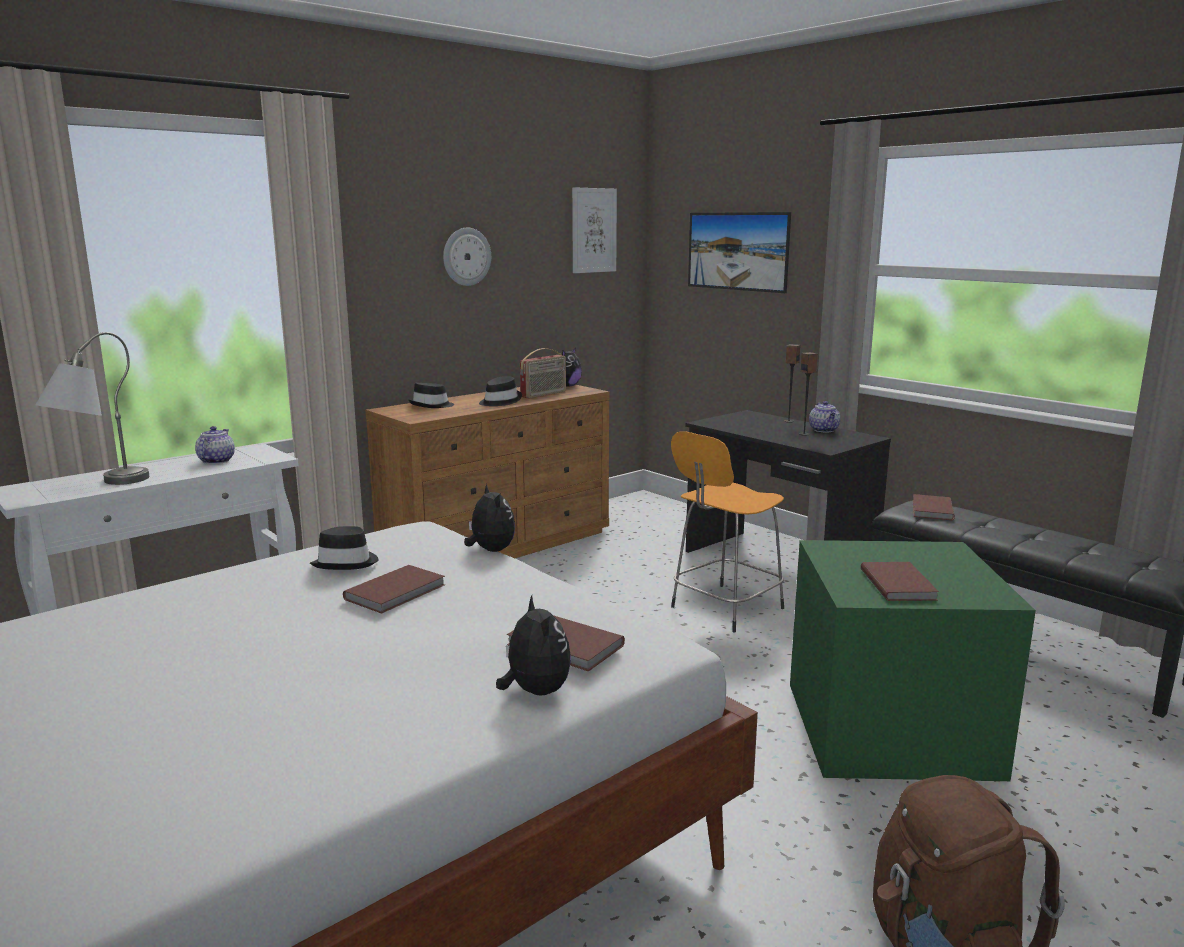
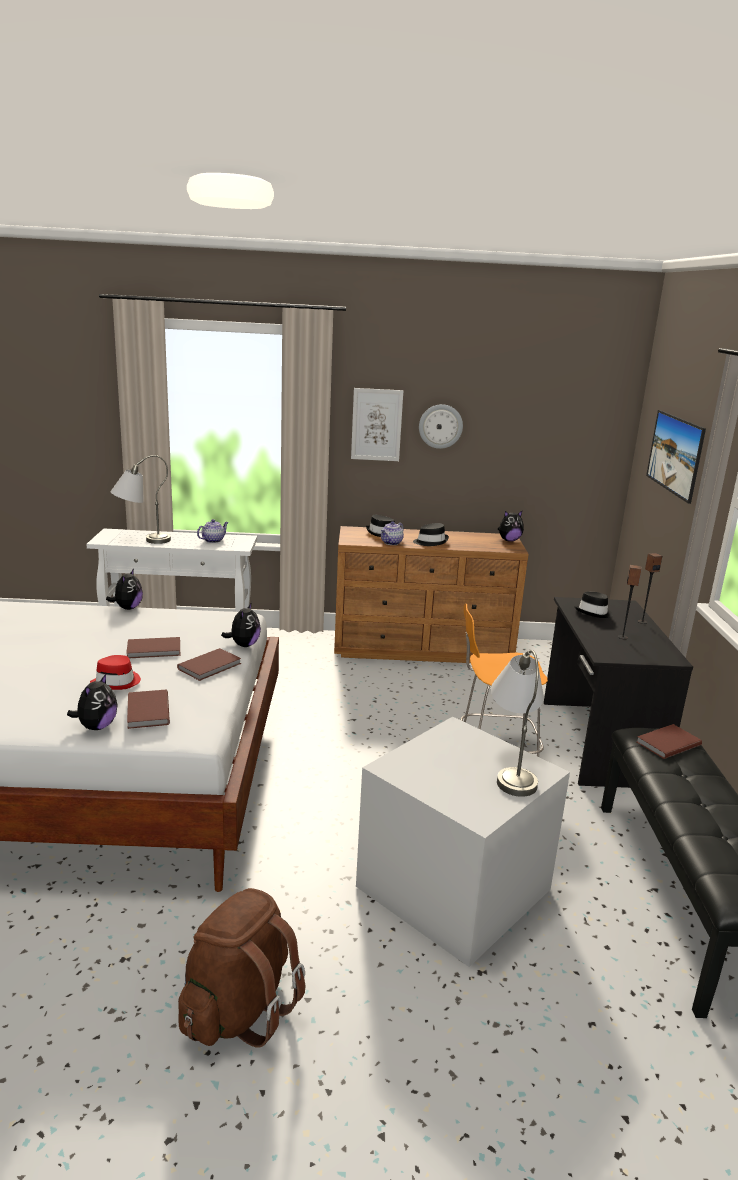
camera: 40 degrees right, 5 degrees up
(234, 567) = (127, 608): none -> plush toy
(346, 563) = (167, 624): black hat -> black hat (594, 612)
(446, 636) = (117, 682): none -> red hat
(544, 394) = (474, 543): radio -> none
(594, 230) = (574, 414): picture -> picture (376, 424)
(824, 430) = (650, 640): teapot -> teapot (391, 543)
(893, 730) = (454, 890): green storage box -> grey storage box
(899, 584) = (438, 774): brown book -> brown book (211, 666)
(929, 556) = (512, 768): none -> grey table lamp

